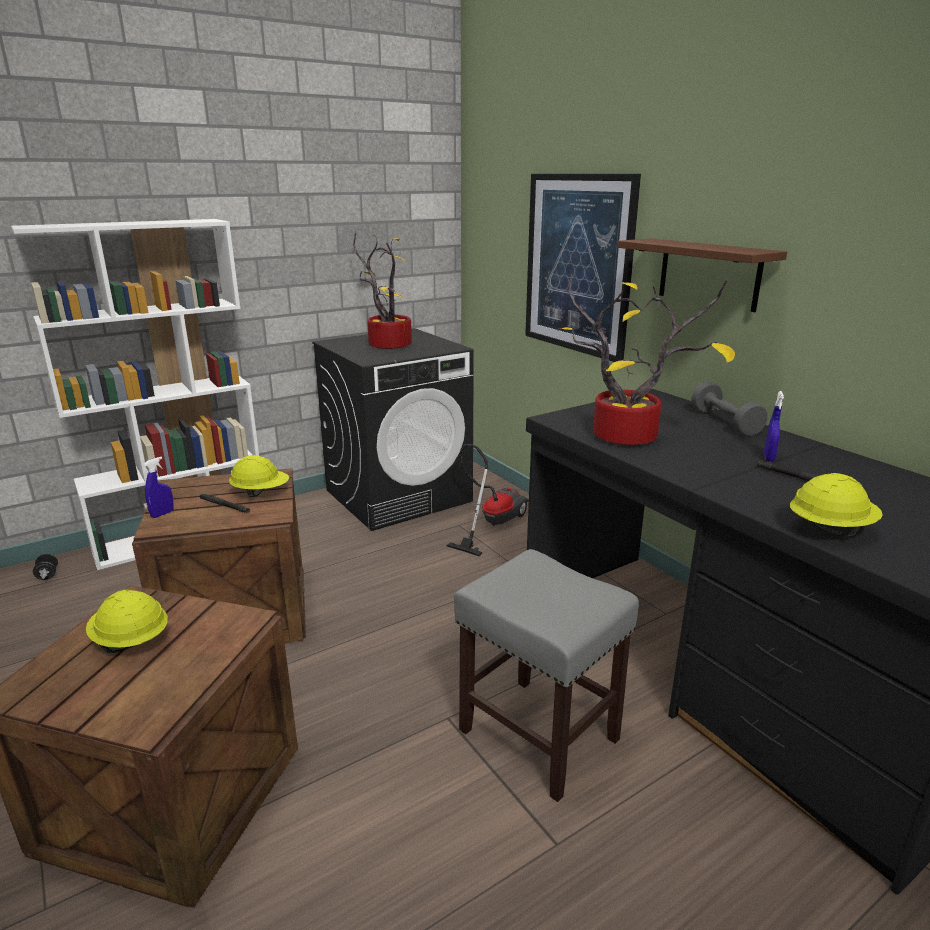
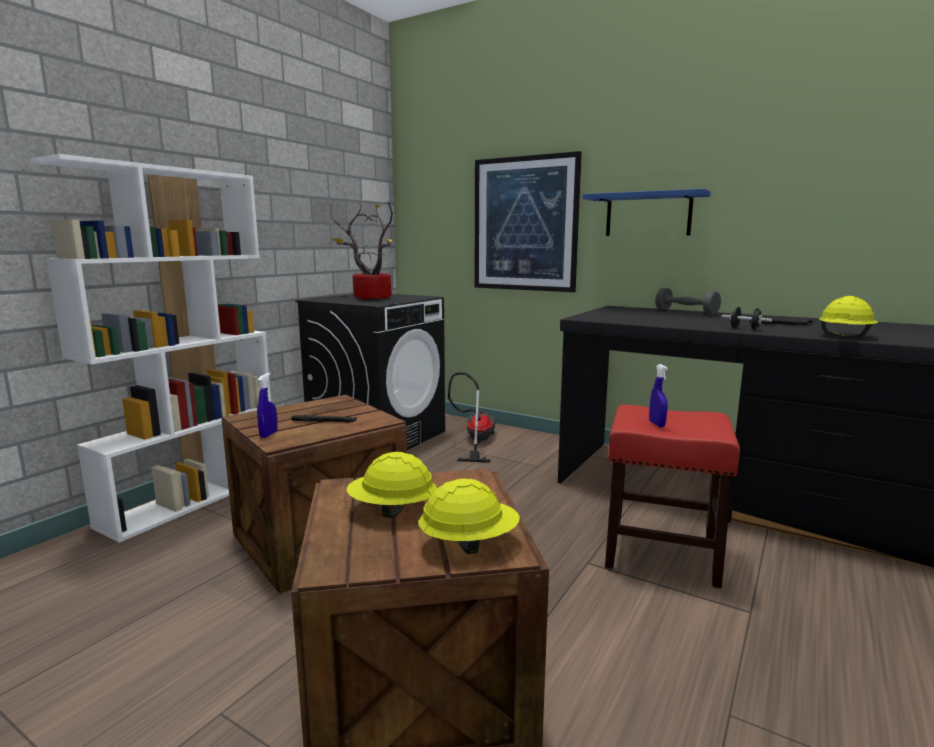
camera: 25 degrees left, 10 degrees down
(47, 575) = (56, 559): black dumbbell -> black dumbbell (744, 328)
(261, 493) = (344, 410): yellow hard hat -> yellow hard hat (469, 543)
(536, 734) = (659, 554): grey stool -> red stool
(630, 436) = (647, 320): potted plant -> none
(708, 274) = (648, 214): brown shelf -> blue shelf
(768, 458) = (745, 320): blue spray bottle -> blue spray bottle (657, 424)

